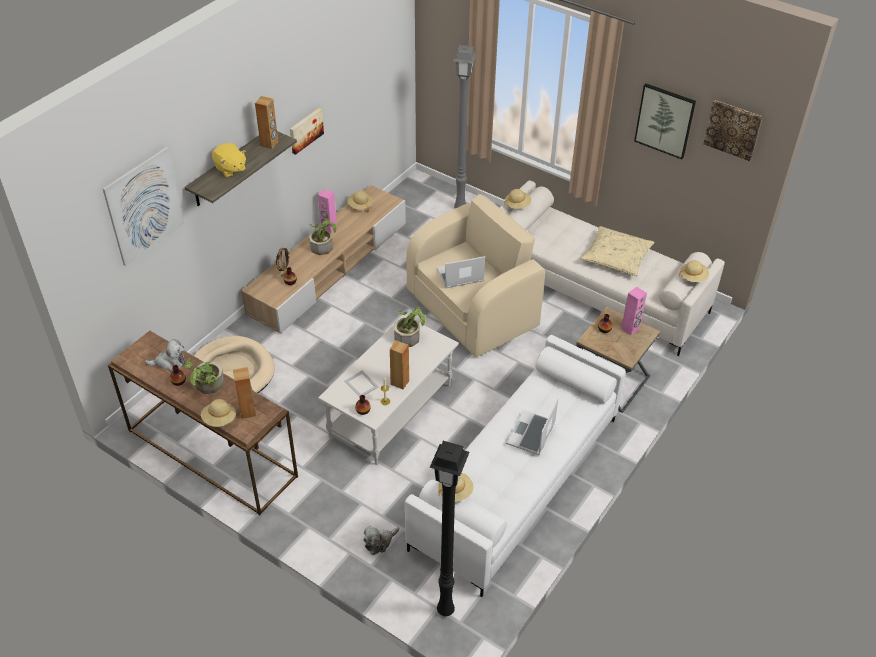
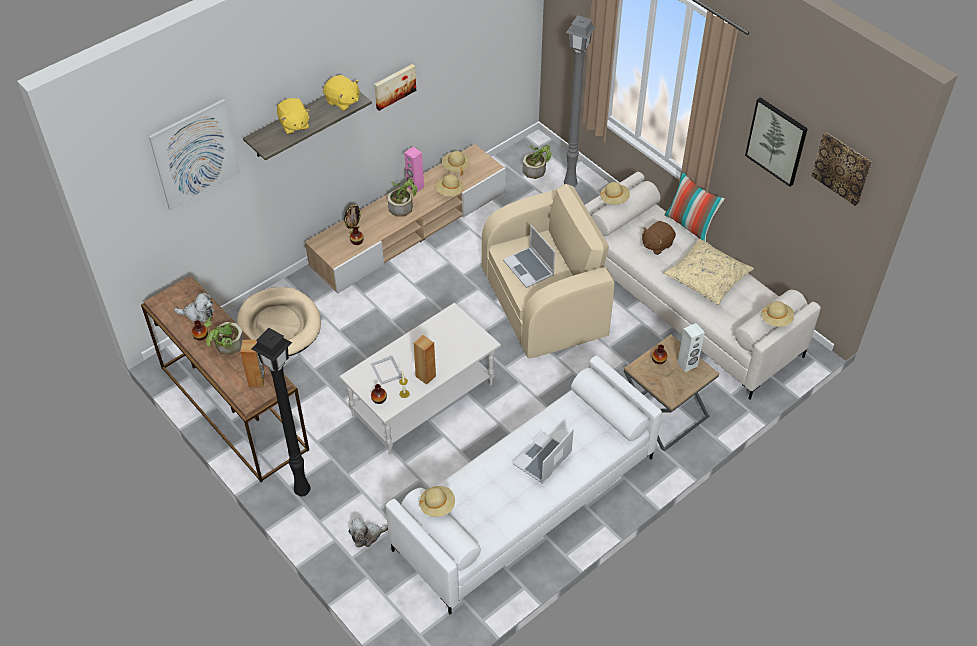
camera: 15 degrees right, 5 degrees up
(219, 419) = (227, 384): beige hat -> beige hat (449, 192)
(269, 143) = (342, 101): brown speaker -> yellow plush toy
(409, 335) = (452, 327): potted plant -> potted plant (537, 169)
(444, 611) = (408, 620): black floor lamp -> black floor lamp (301, 491)
(459, 276) = (529, 268): laptop -> laptop turned 120 degrees counterclockwise
(563, 238) = (656, 244): none -> brown plush toy
(585, 218) = (690, 225): none -> pillow
(630, 329) = (687, 364): pink speaker -> white speaker

